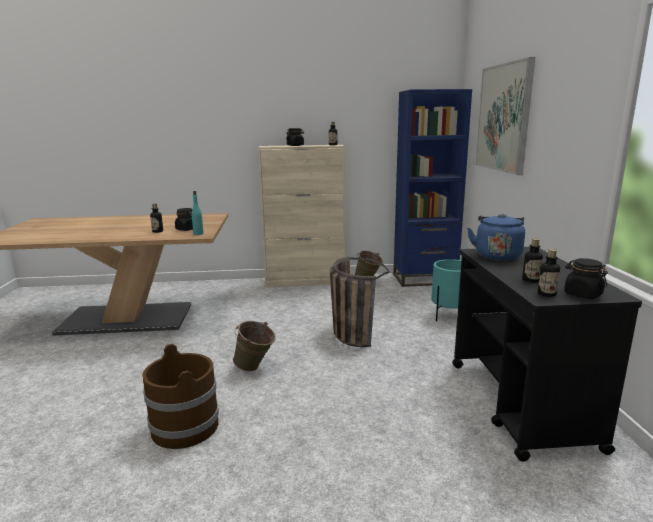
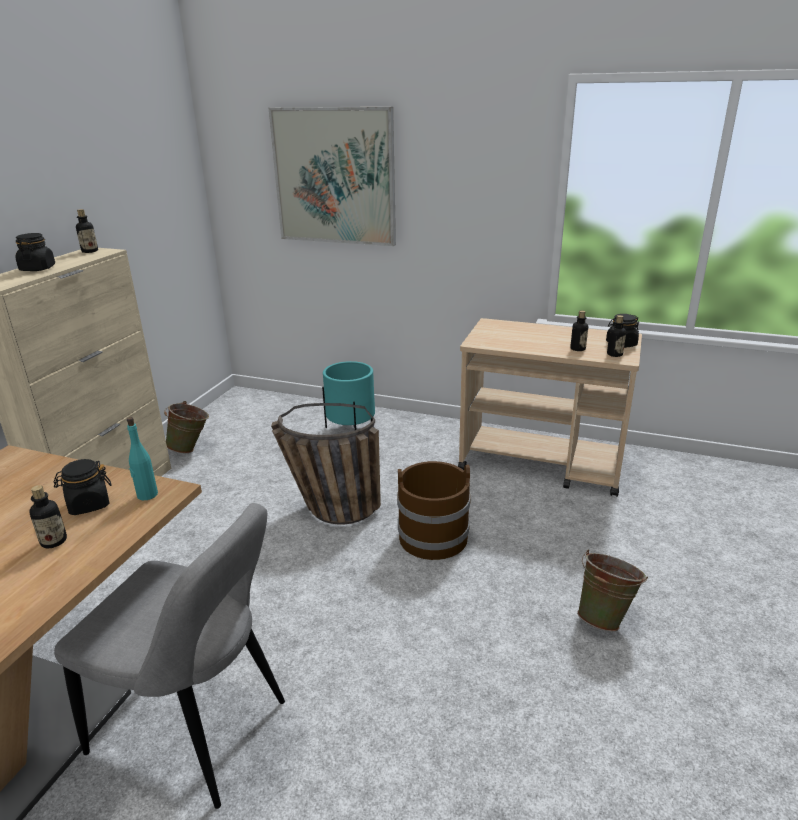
camera: 65 degrees left, 10 degrees up
(160, 350) = (197, 730): none -> grey chair
(185, 427) = (466, 721): brown bucket -> brown bucket (433, 537)
(255, 368) = (355, 619): green bucket -> green bucket (605, 617)
(424, 279) = (236, 409): blue bookcase -> none
(497, 255) = (498, 339): blue kettle -> none
(520, 404) = (542, 464): black cart -> beige cart

